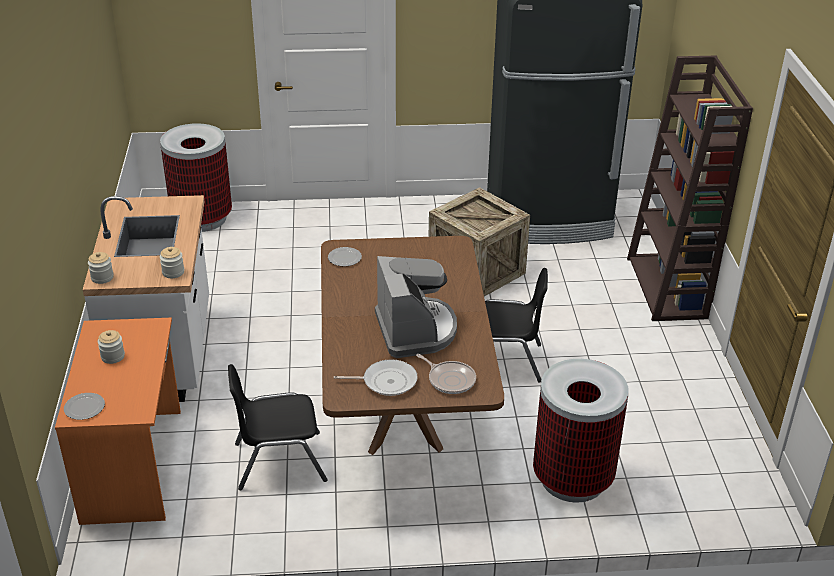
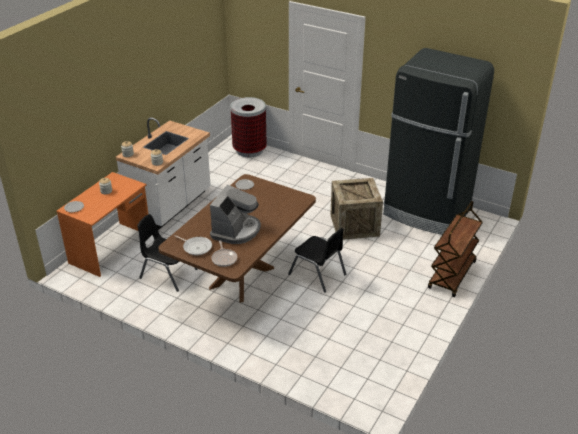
camera: 35 degrees right, 0 degrees up
(572, 478) = (288, 344): trash can -> none
(668, 288) = (452, 275): brown bookcase -> brown cart

